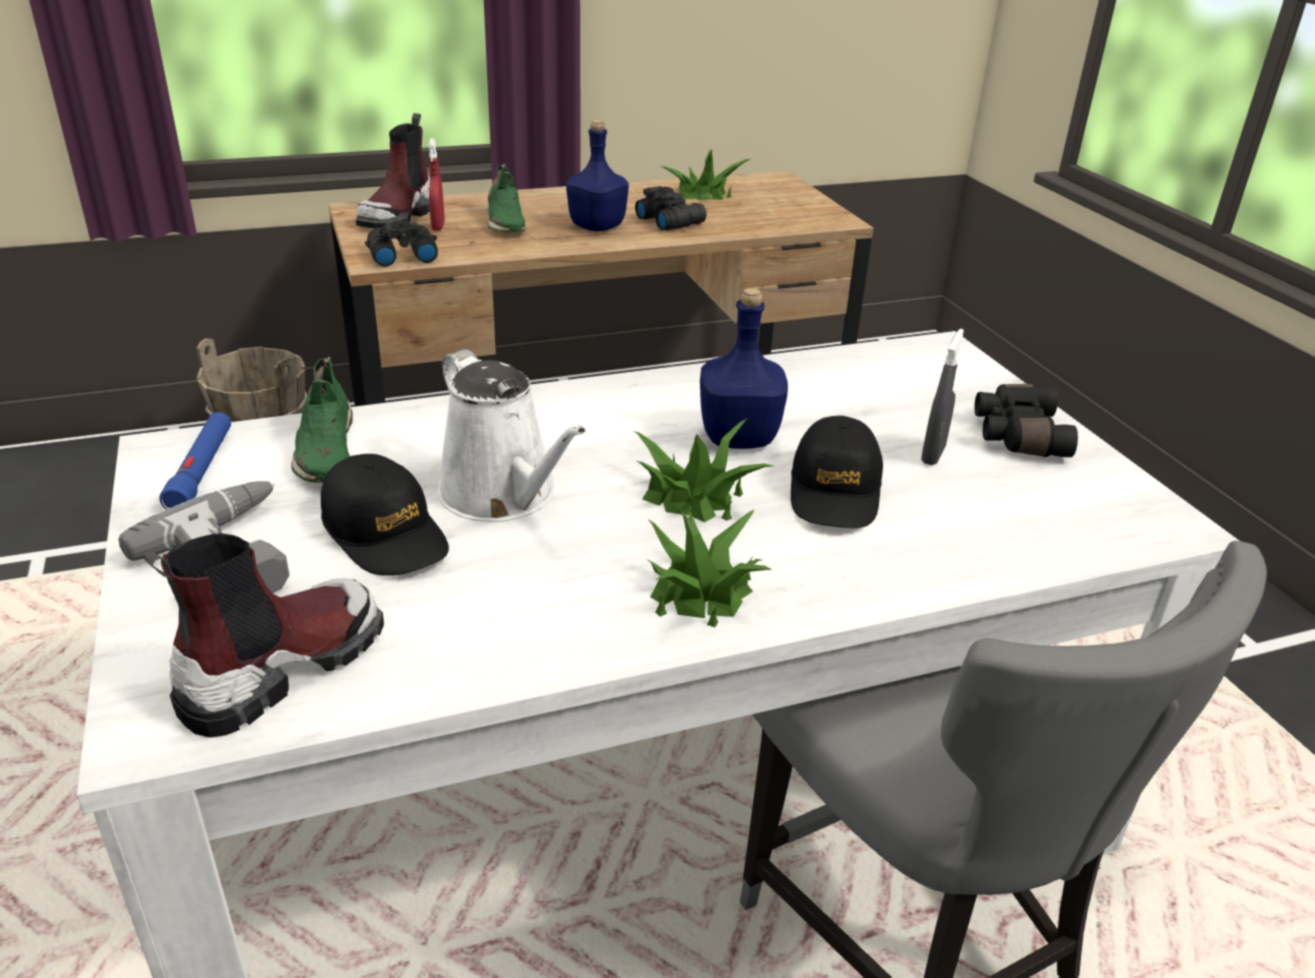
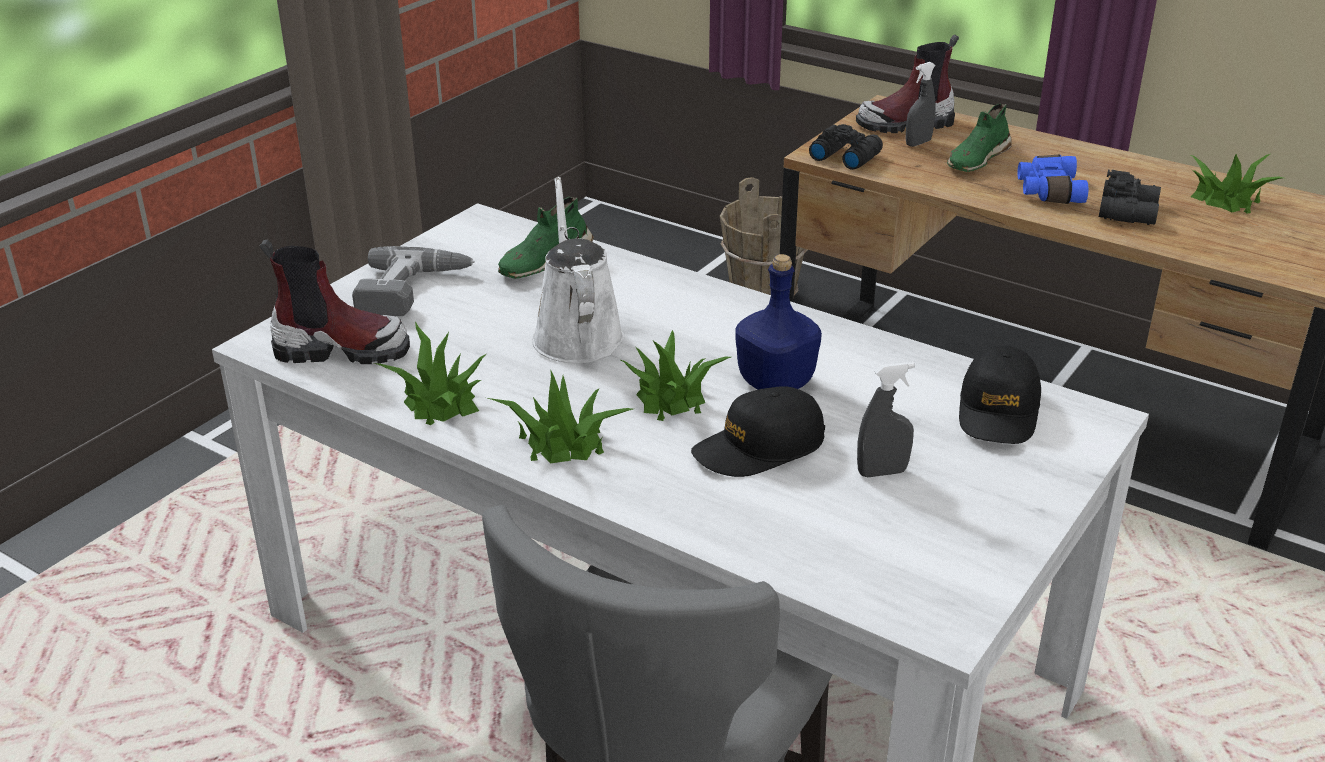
camera: 55 degrees right, 0 degrees up
(202, 470) = (476, 240): blue flashlight -> none
(385, 533) = (488, 318): black cap -> black cap (998, 411)
(438, 226) = (918, 143): red spray bottle -> grey spray bottle
(503, 495) = (576, 334): white watering can -> white watering can turned 150 degrees clockwise
(512, 638) = (440, 400): none -> potted plant
(596, 226) = (1048, 191): blue bottle -> blue binoculars
(1016, 435) = (985, 502): black binoculars -> none

